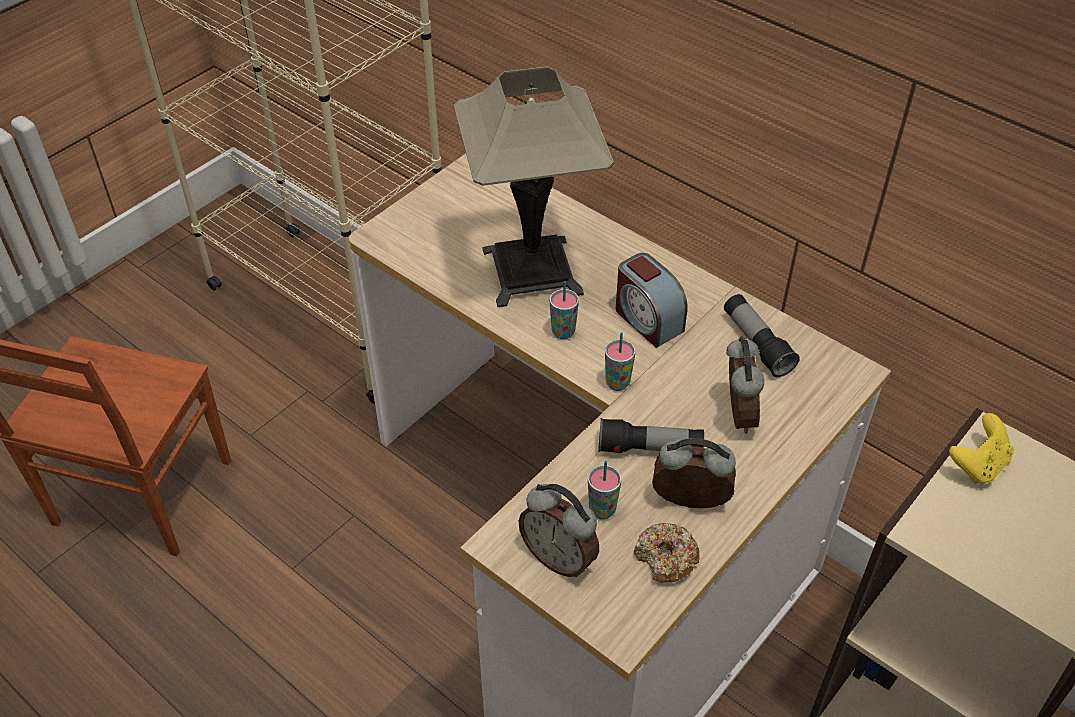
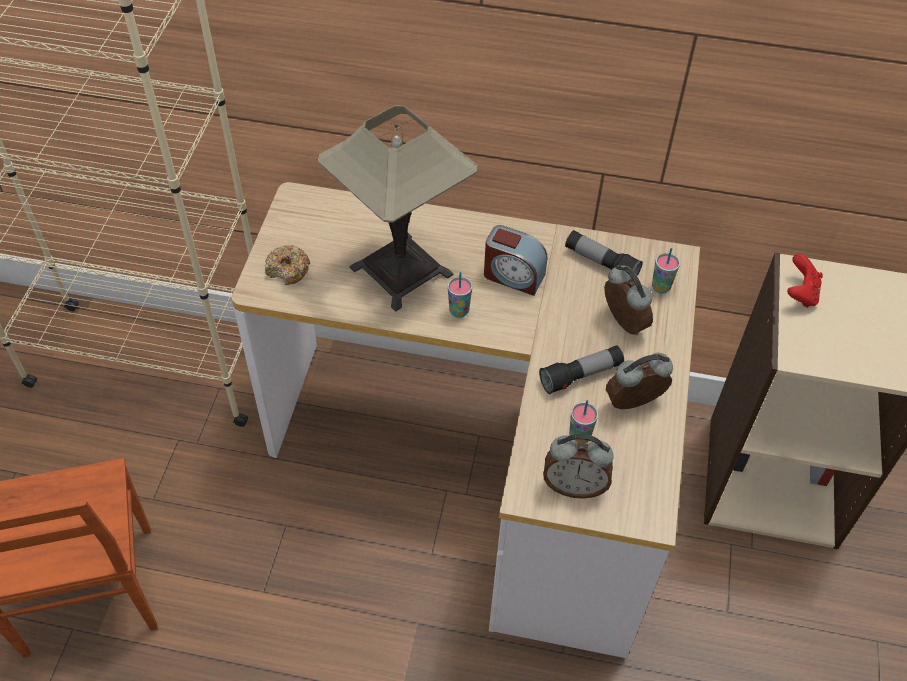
camera: 30 degrees left, 5 degrees up
(617, 383) = (525, 335): cup -> cup (661, 287)
(666, 559) = (645, 452): donut -> donut (288, 270)
(977, 465) = (800, 294): yellow game controller -> red game controller

